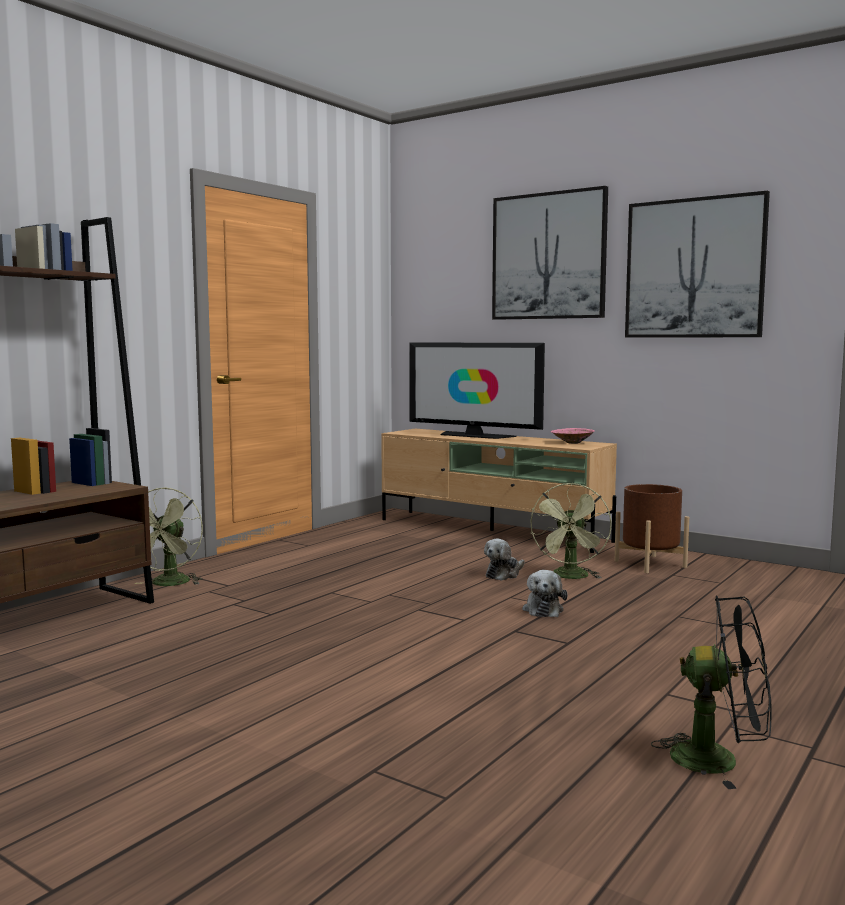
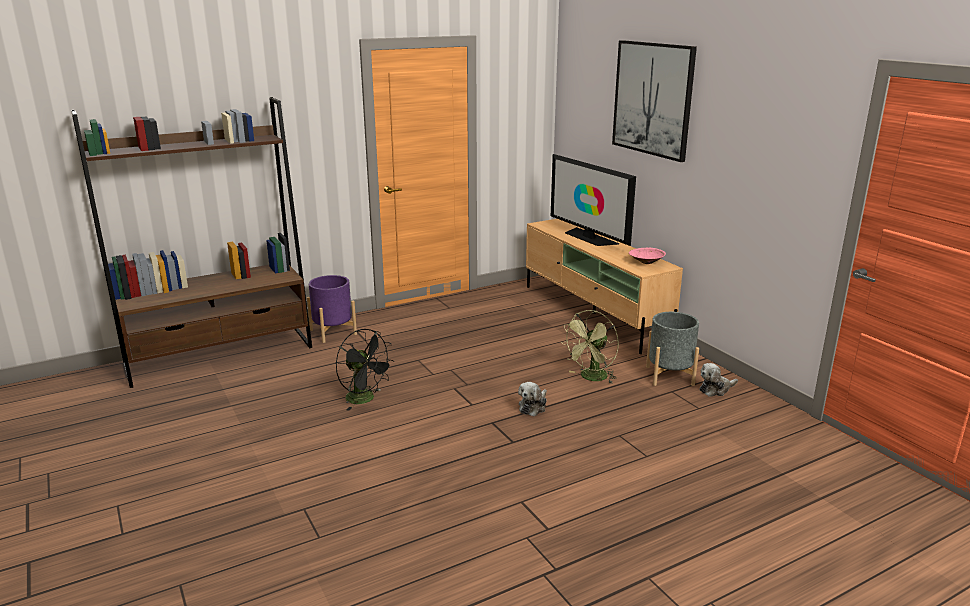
camera: 25 degrees right, 15 degrees up
(168, 584) = (333, 332): green fan -> purple planter
(504, 574) = (547, 365): plush toy -> plush toy (715, 389)
(650, 564) = (669, 376): brown planter -> grey planter
(694, 268) = (748, 135): picture -> none
(719, 760) = (487, 559): black fan -> black fan (365, 399)

